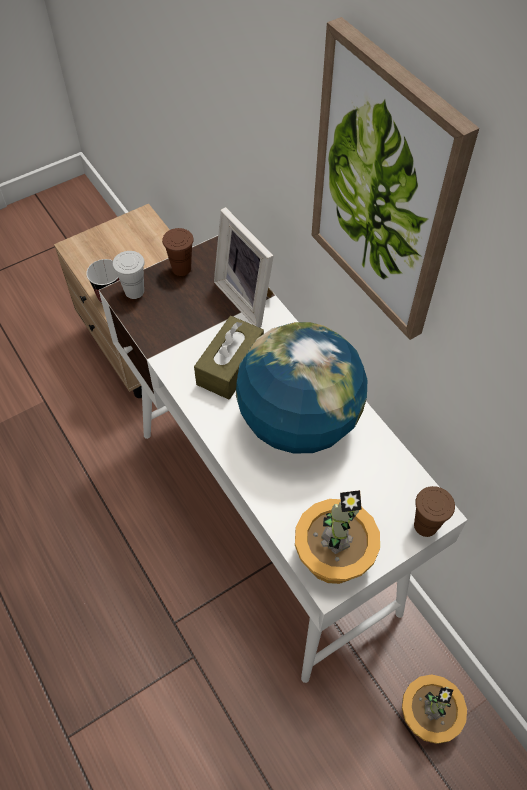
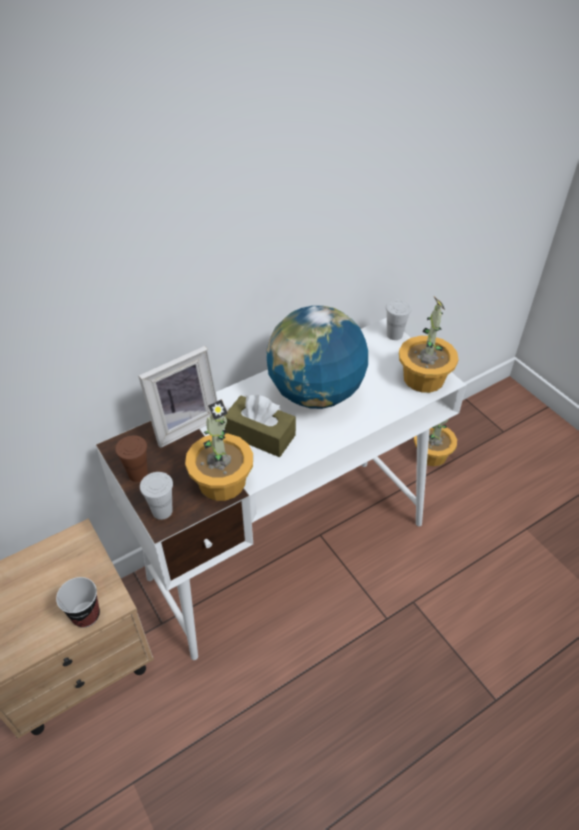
camera: 90 degrees left, 10 degrees down
(167, 335) = (221, 481): none -> potted plant
(385, 189) = (260, 191): picture -> none
(425, 525) = (394, 335): brown cup -> white cup

